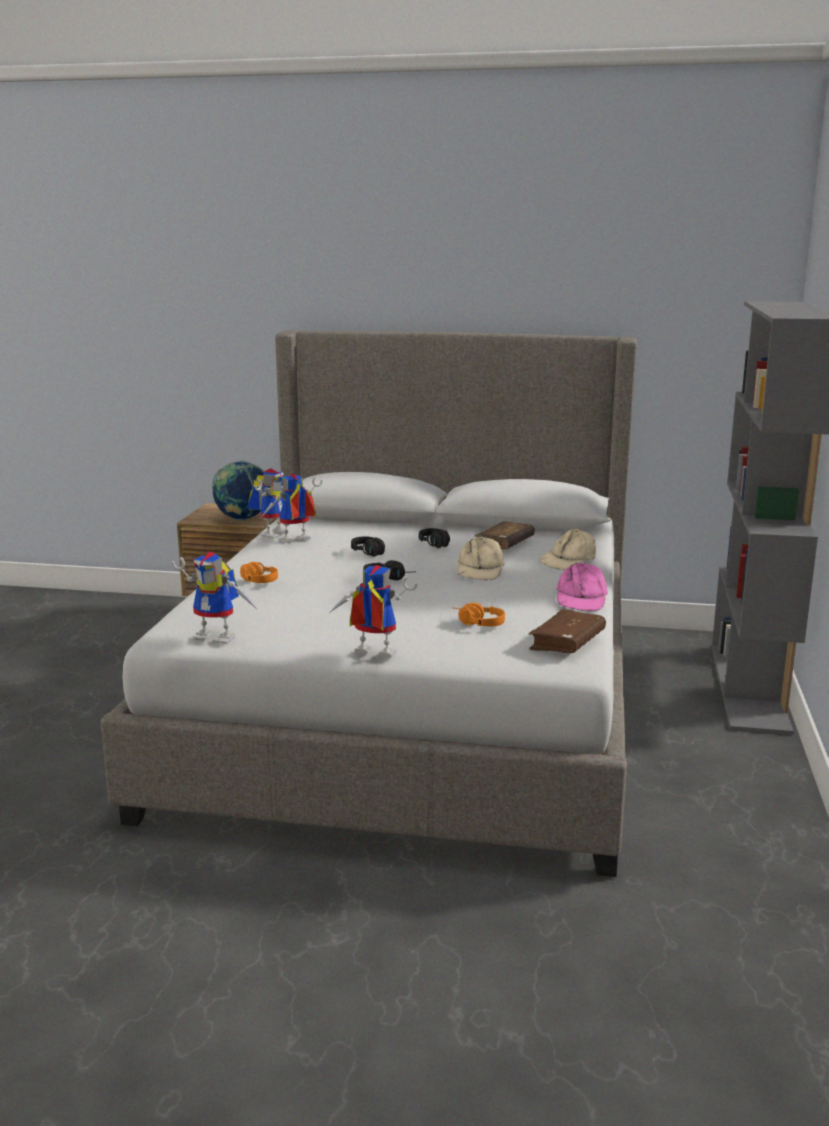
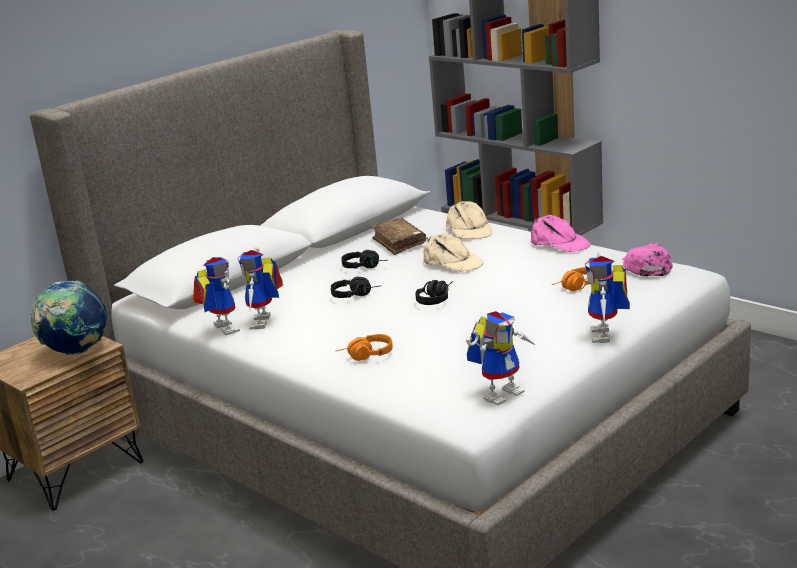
camera: 55 degrees left, 5 degrees up
(370, 655) = (607, 336): toy robot -> toy robot turned 45 degrees counterclockwise
(567, 642) = (646, 266): brown book -> pink cap

